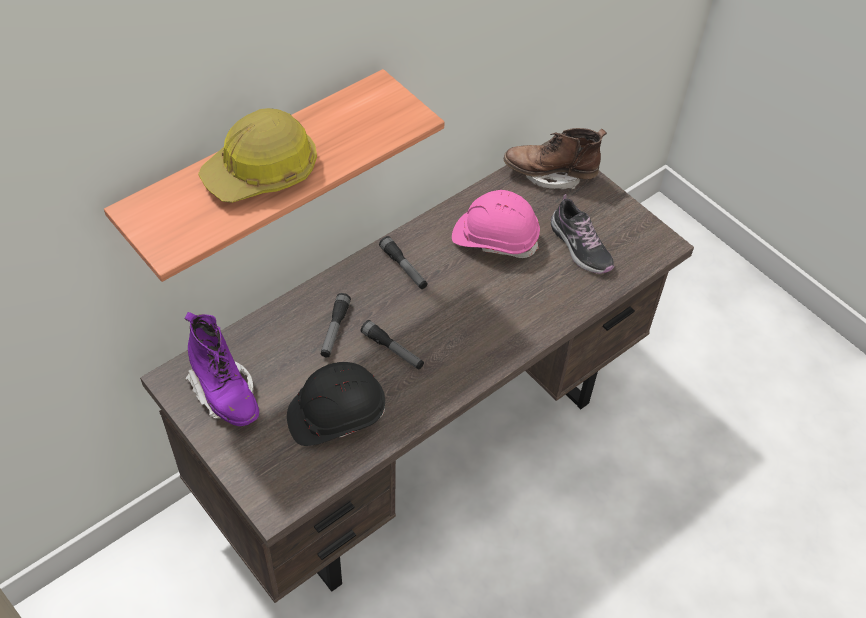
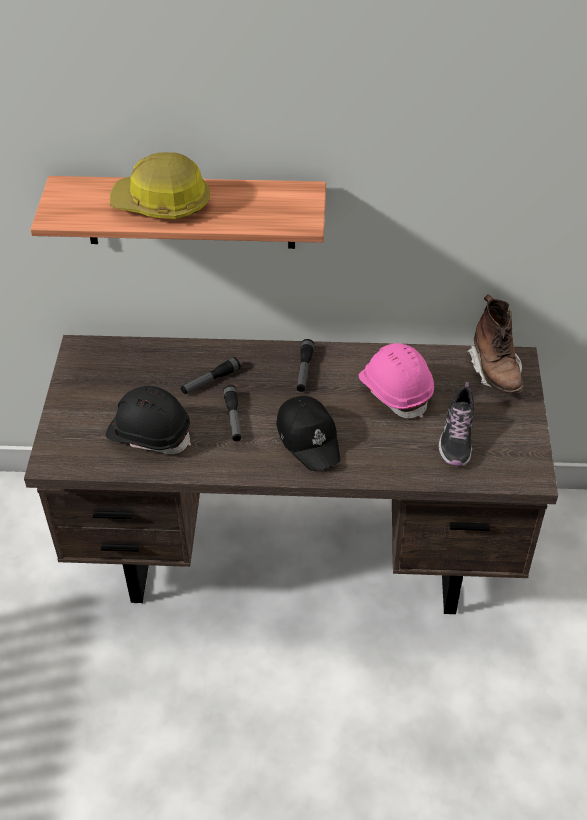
camera: 45 degrees right, 5 degrees down
(224, 393) = (99, 375): purple boot -> none
(473, 324) = (309, 438): none -> black cap
(550, 174) = (495, 371): brown boot -> brown boot turned 150 degrees counterclockwise

